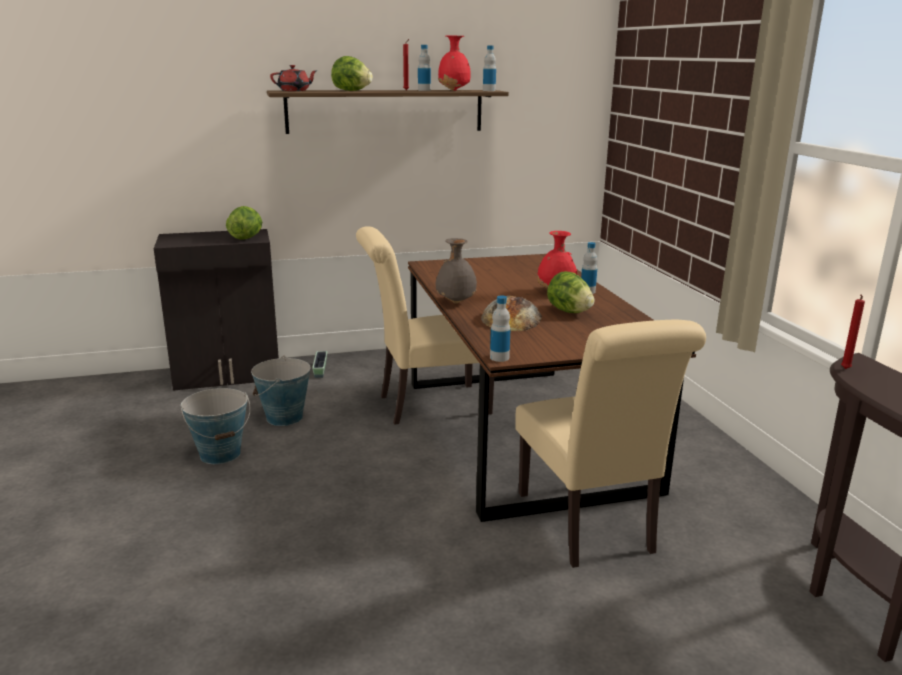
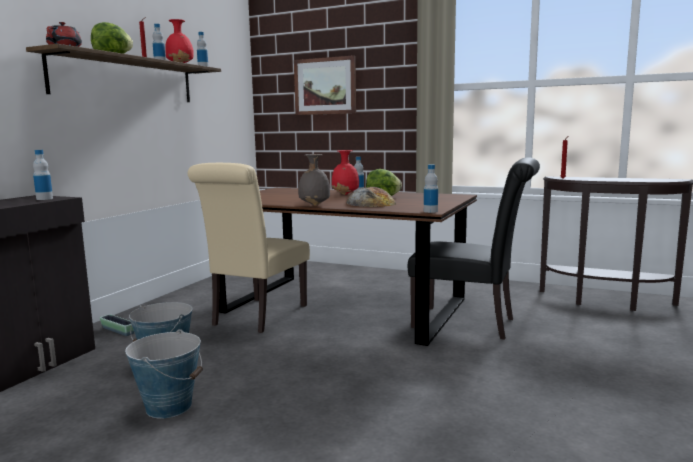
camera: 50 degrees left, 10 degrees down
(246, 238) = (44, 199): lettuce -> bottle
(589, 527) = (470, 323): beige chair -> black chair
(669, 115) = (325, 86): none -> picture

